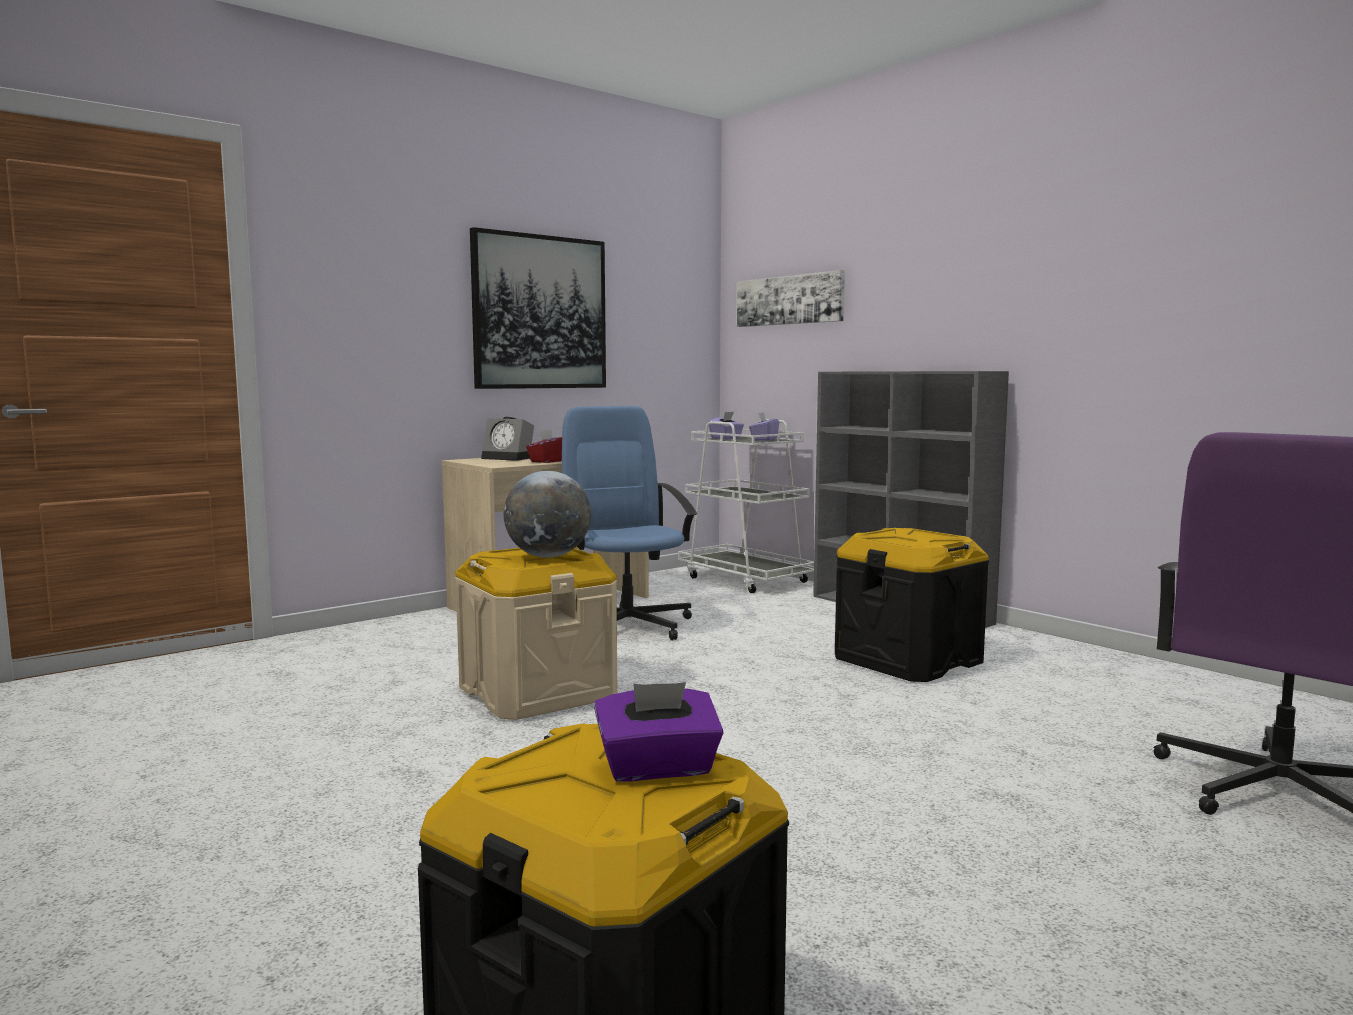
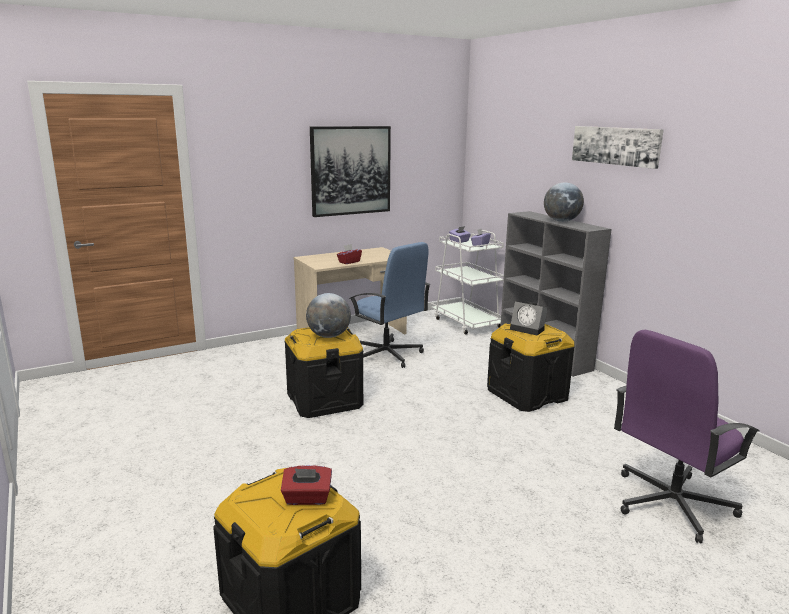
camera: 10 degrees right, 10 degrees up
(509, 458) = (330, 256): alarm clock -> alarm clock (528, 329)
(538, 692) = (324, 400): beige storage box -> black storage box
(627, 625) = (387, 355): blue office chair -> blue office chair turned 150 degrees clockwise
(658, 768) = (307, 498): purple tissue box -> red tissue box
(790, 300) = (501, 161): picture -> picture (615, 146)
(917, 370) = (561, 221): none -> globe

